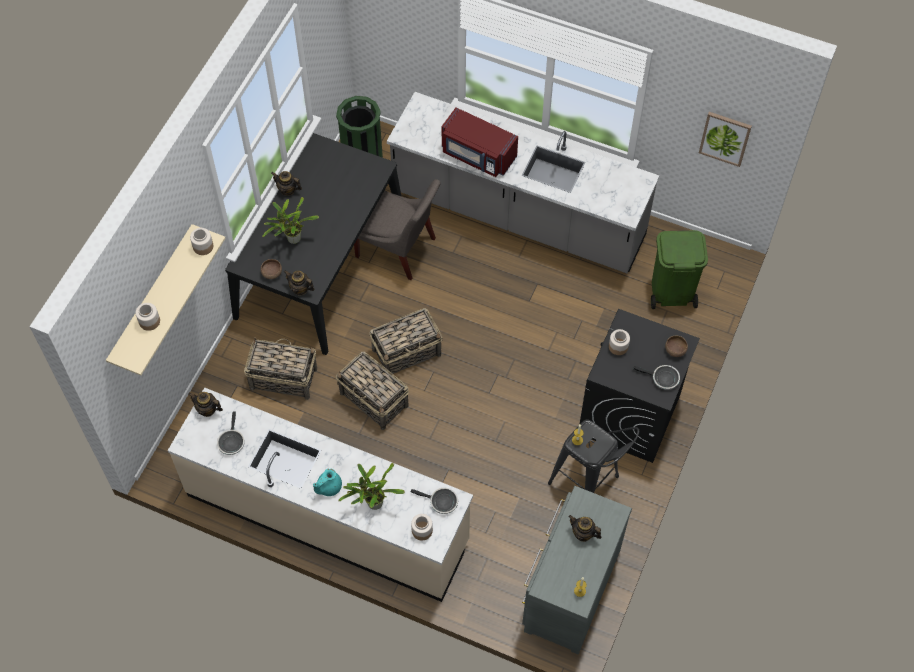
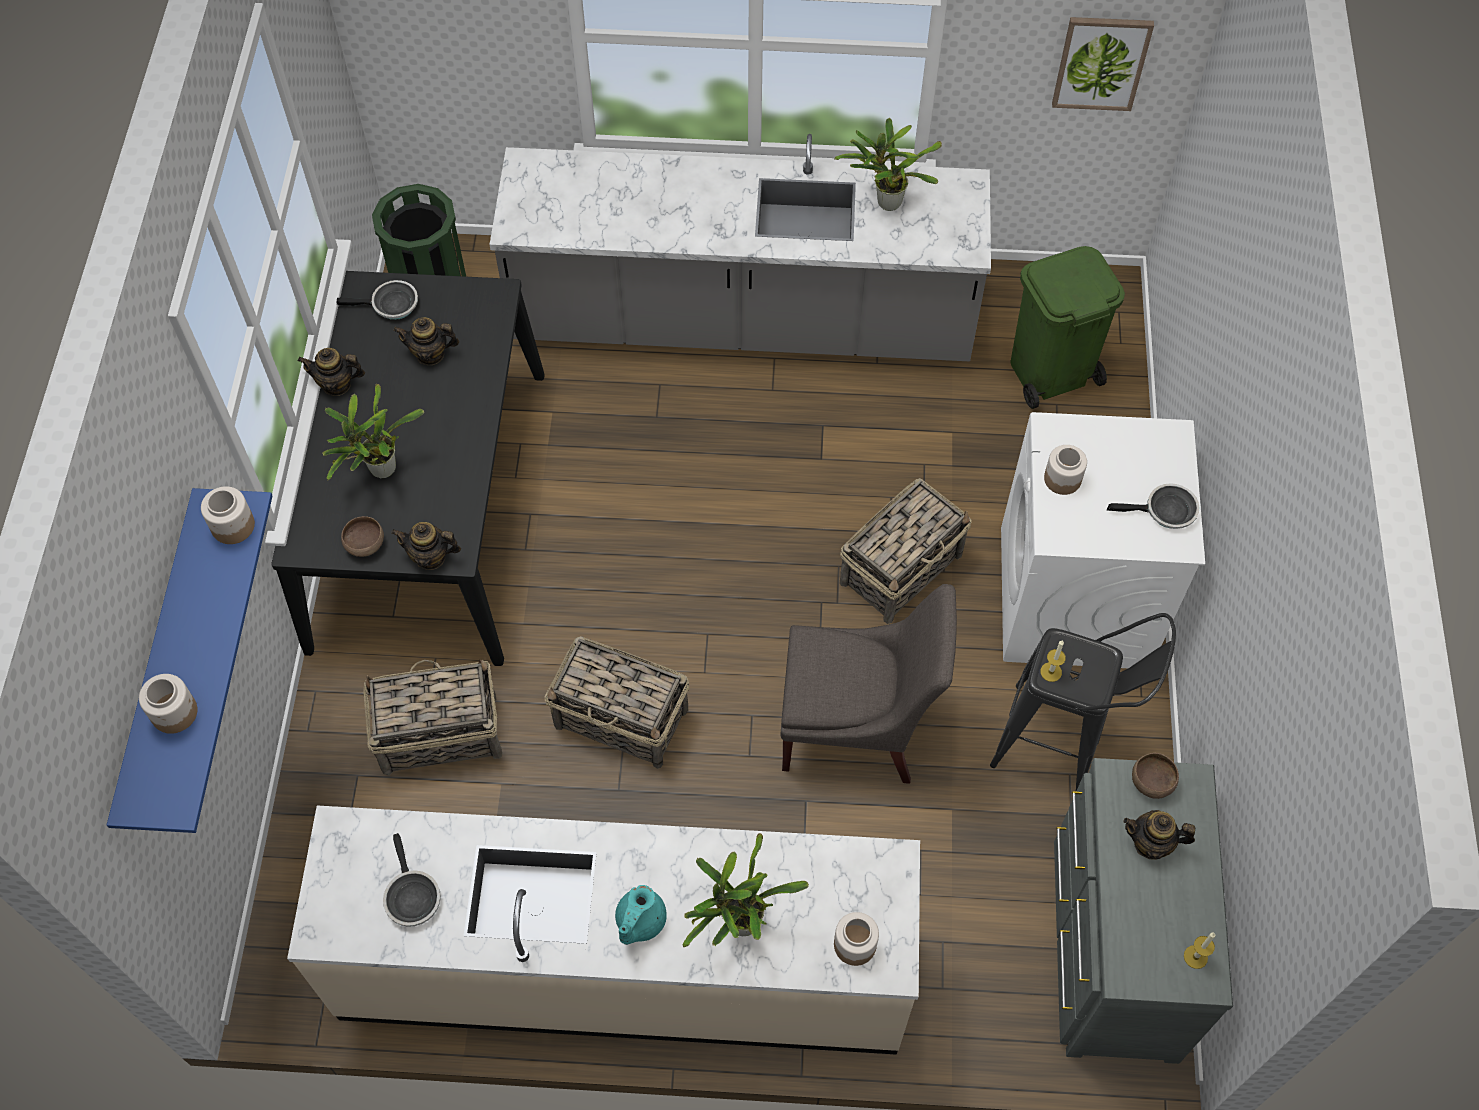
camera: 20 degrees left, 0 degrees up
(152, 298) = (161, 663): beige shelf -> blue shelf
(207, 409) = (339, 848): teapot -> teapot (430, 354)
(398, 249) = (559, 439): grey chair -> grey chair (857, 727)
(407, 352) = (647, 614): basket -> basket (902, 568)
(441, 502) = (867, 875): frying pan -> frying pan (391, 305)
(477, 155) = (663, 223): red microwave -> none
(596, 177) = (885, 202): none -> potted plant
(629, 414) = (1074, 599): black washing machine -> white washing machine
(675, 350) = (1163, 454): brown bowl -> brown bowl (1152, 781)

